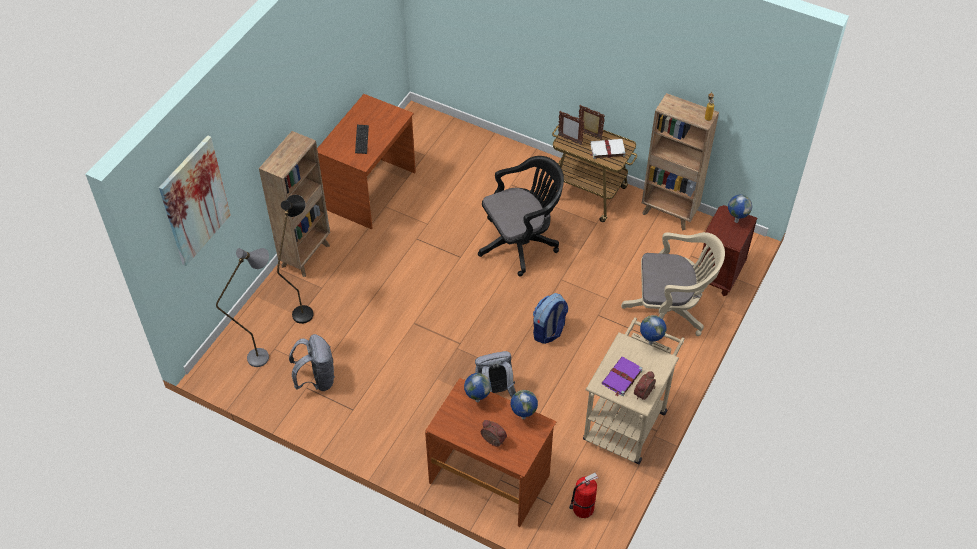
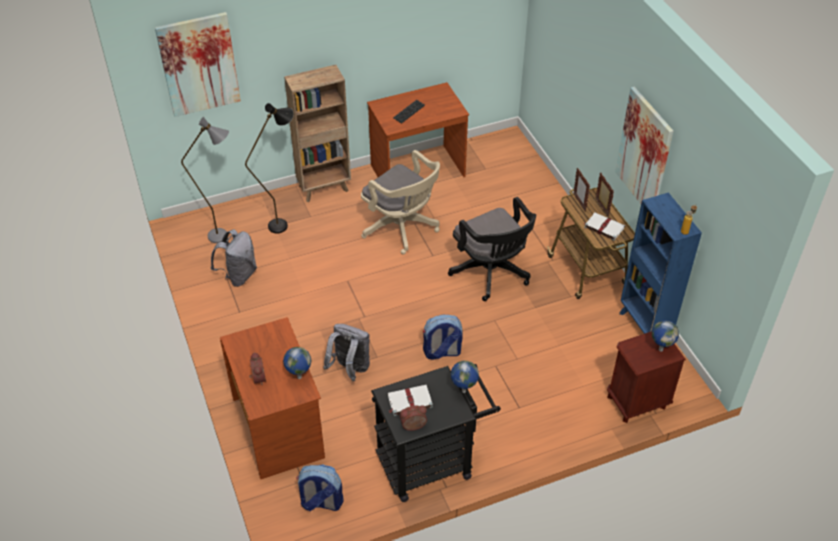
camera: 40 degrees right, 5 degrees down
(477, 400) = (280, 341): globe -> none
(521, 242) = (492, 274): black office chair -> black office chair turned 45 degrees clockwise
(582, 509) = (321, 502): fire extinguisher -> backpack
(620, 69) = (644, 152): none -> picture
(621, 377) = (409, 401): purple book -> white book
(628, 419) = (432, 461): beige cart -> black cart
(669, 213) = (644, 326): brown bookcase -> blue bookcase
(669, 312) = (559, 403): beige office chair -> beige office chair (402, 228)

